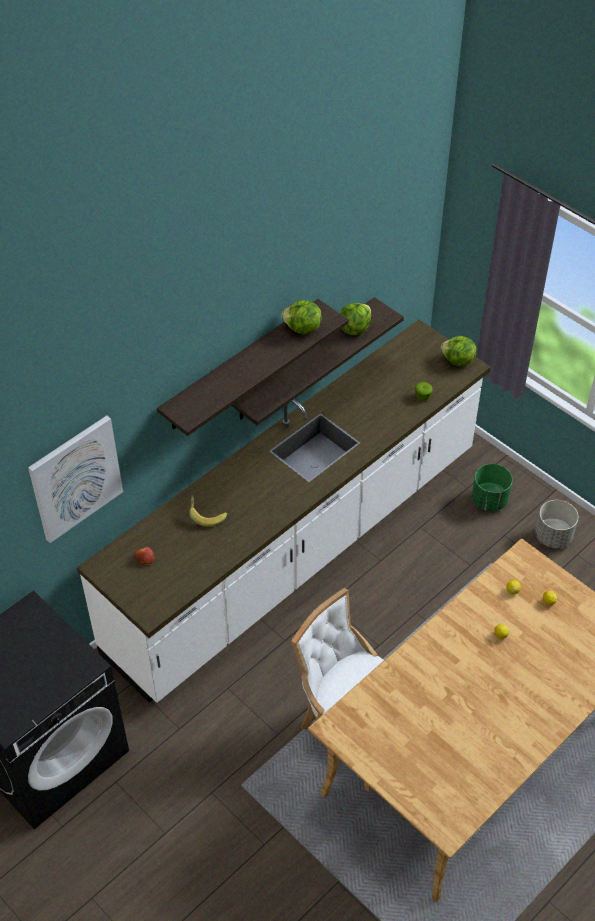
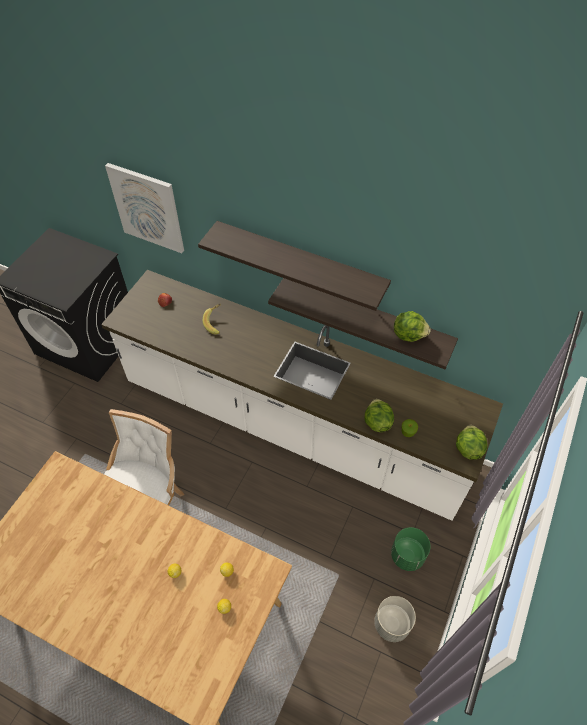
camera: 70 degrees right, 5 degrees up
(302, 329) = (346, 279): lettuce -> lettuce (377, 422)

